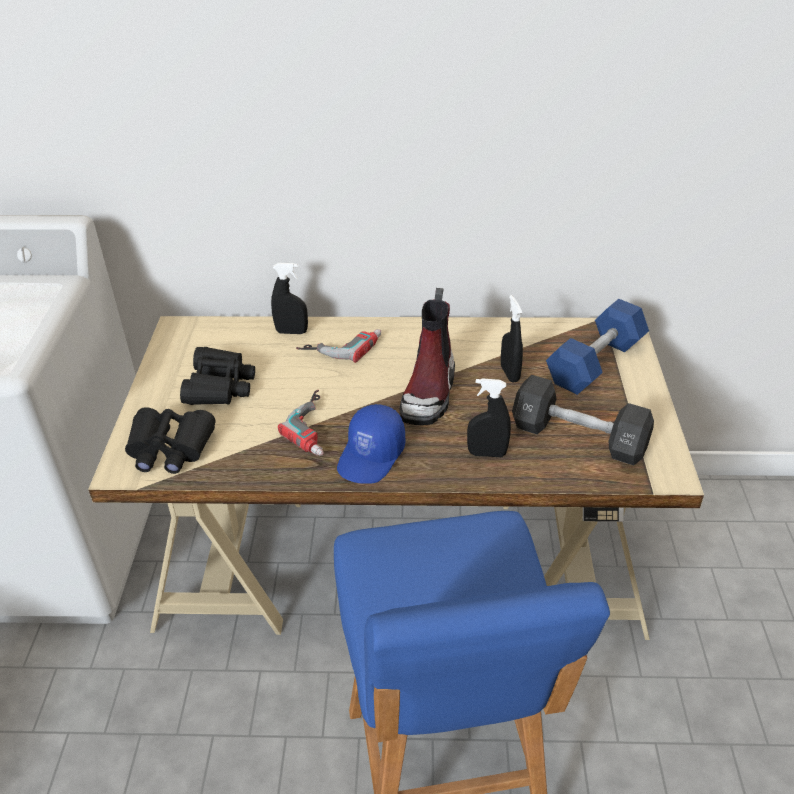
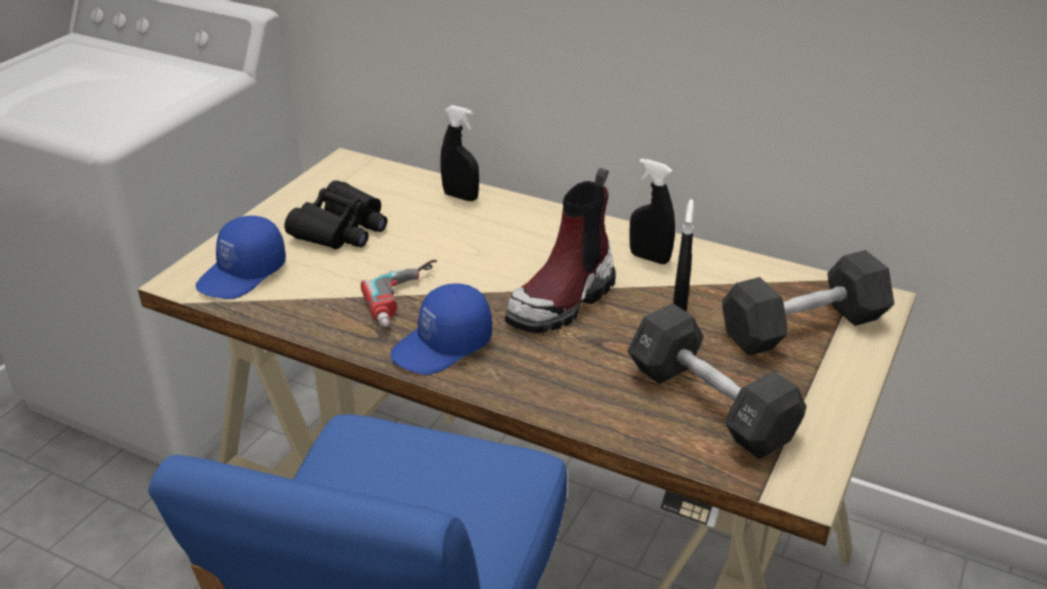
camera: 25 degrees right, 5 degrees down
(170, 448) = (243, 274): black binoculars -> blue cap
(341, 345) = (503, 224): power drill -> none
(487, 453) = (578, 386): black spray bottle -> black spray bottle (649, 258)
(595, 363) = (803, 327): blue dumbbell -> black dumbbell

